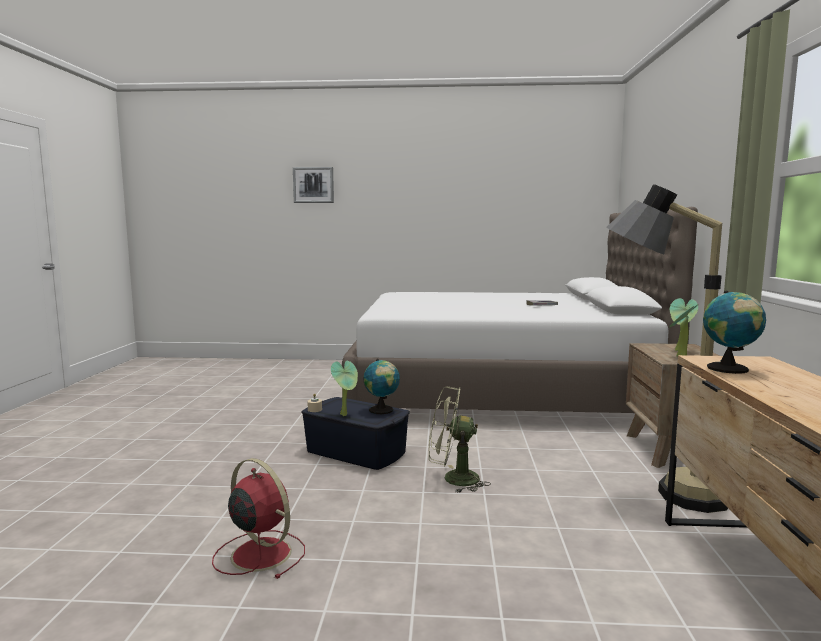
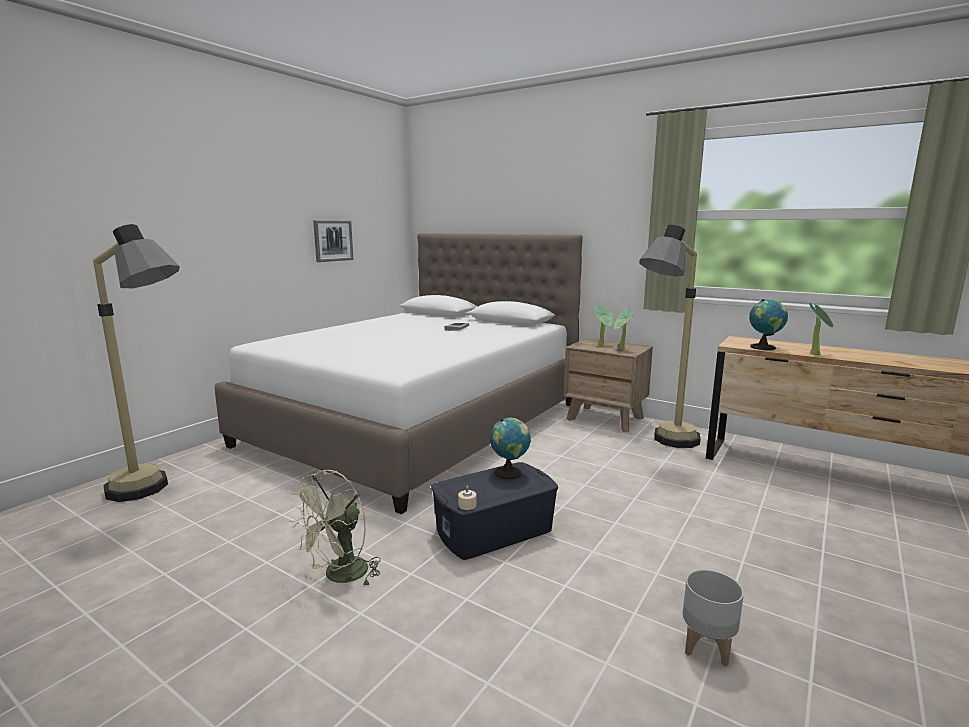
camera: 60 degrees left, 5 degrees up
(259, 553) = (706, 647): red fan -> grey planter
(308, 371) = (157, 492): none -> floor lamp
(313, 185) = (63, 187): picture -> picture (333, 240)
(345, 414) = (504, 492): potted plant -> potted plant (815, 354)
(453, 479) = (599, 502): green fan -> green fan (340, 576)

